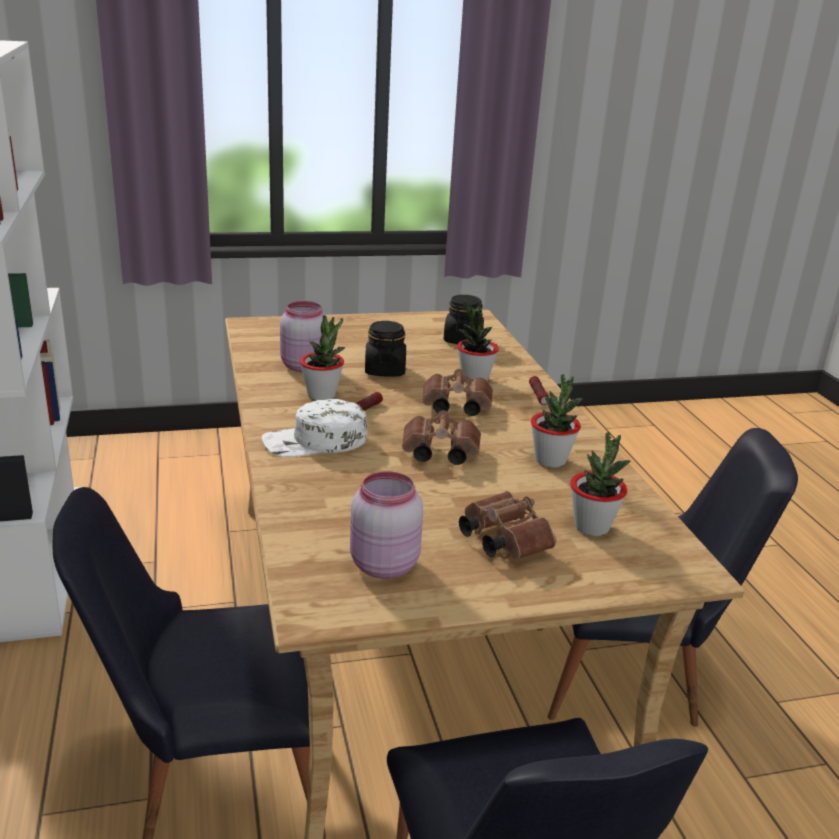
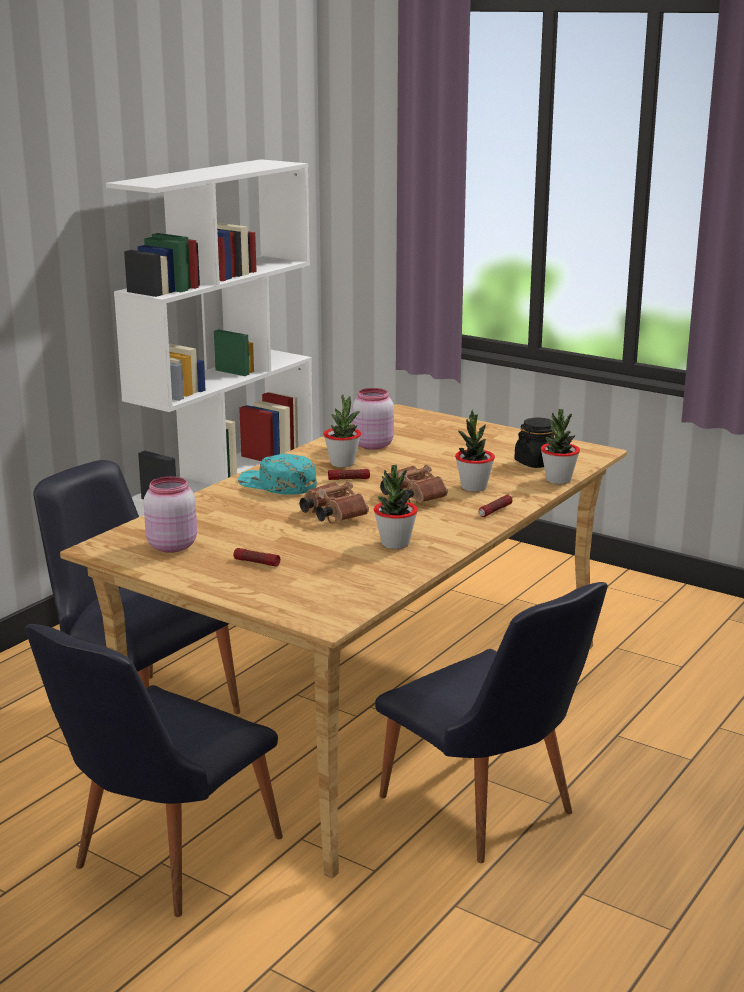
camera: 50 degrees right, 5 degrees down
(315, 441) = (277, 484): white cap -> turquoise cap
(385, 370) = (422, 463): black jar -> none
(501, 540) = (256, 562): brown binoculars -> flashlight
(592, 527) = (325, 579): potted plant -> potted plant (558, 480)

